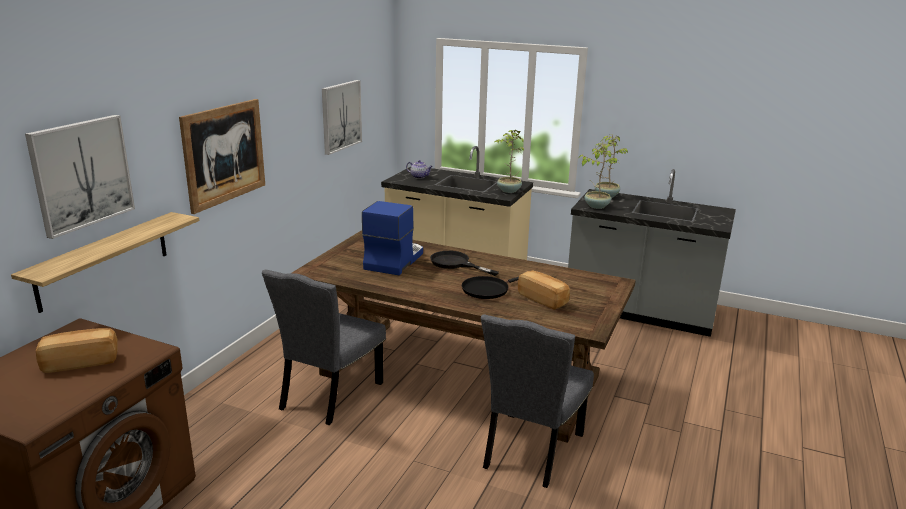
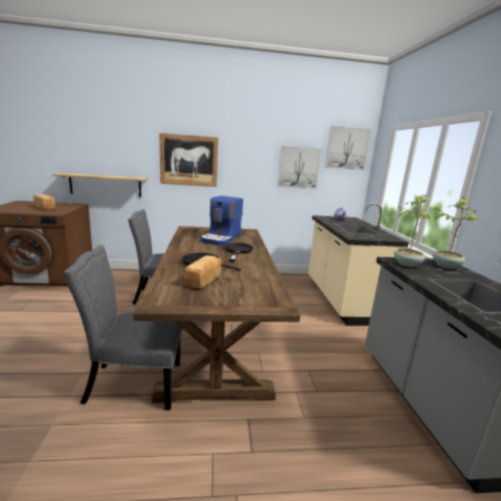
camera: 60 degrees right, 5 degrees down
(81, 174) = (99, 143): picture -> picture (347, 148)
(393, 260) = (222, 239): coffee machine -> coffee machine turned 120 degrees clockwise
(508, 191) = (368, 237): potted plant -> none

